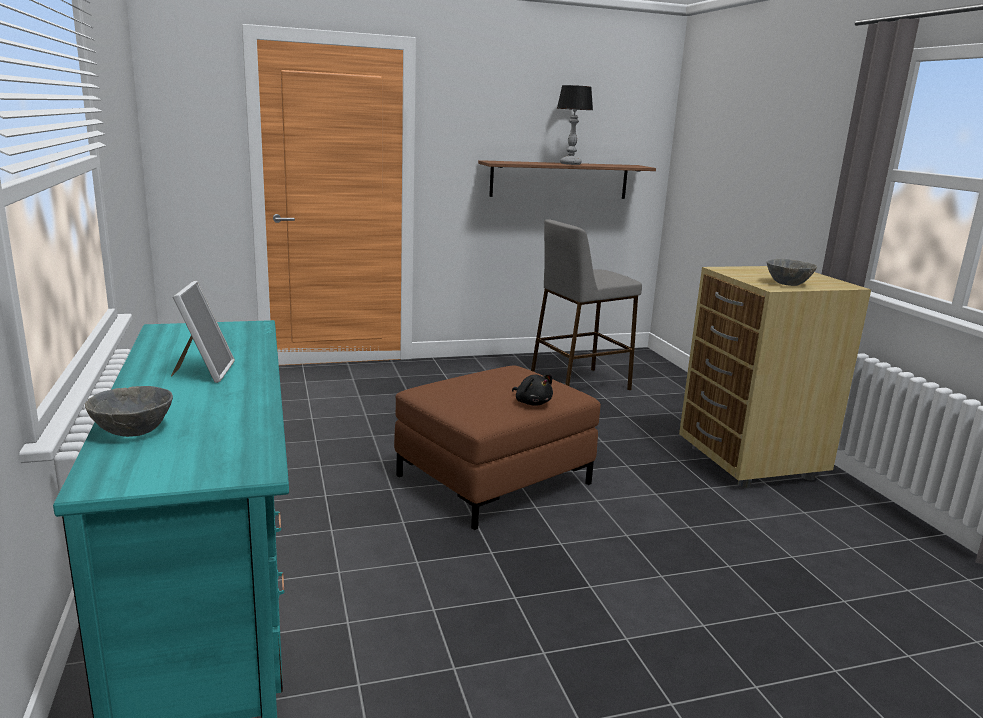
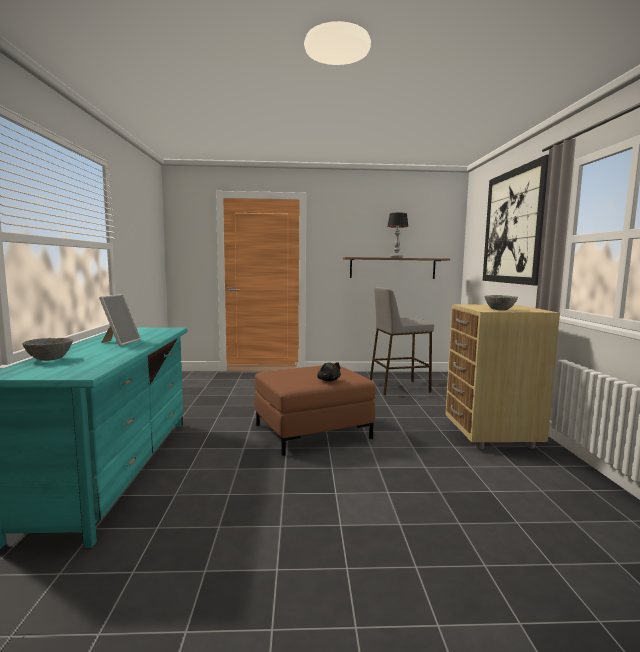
camera: 15 degrees right, 10 degrees down
(779, 132) = (513, 227): none -> picture

